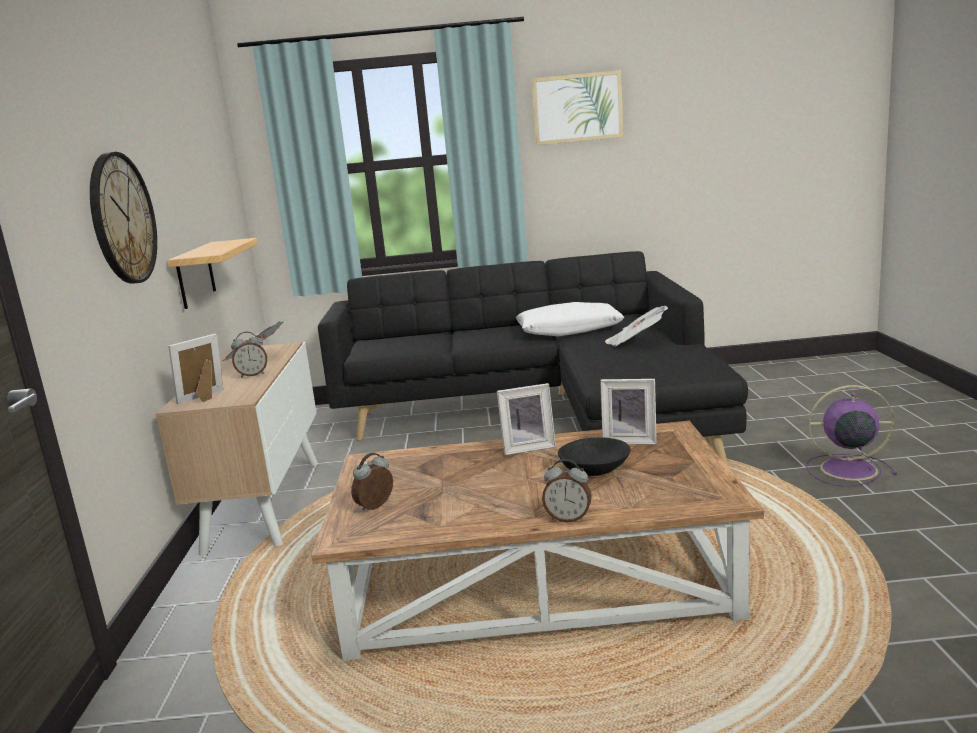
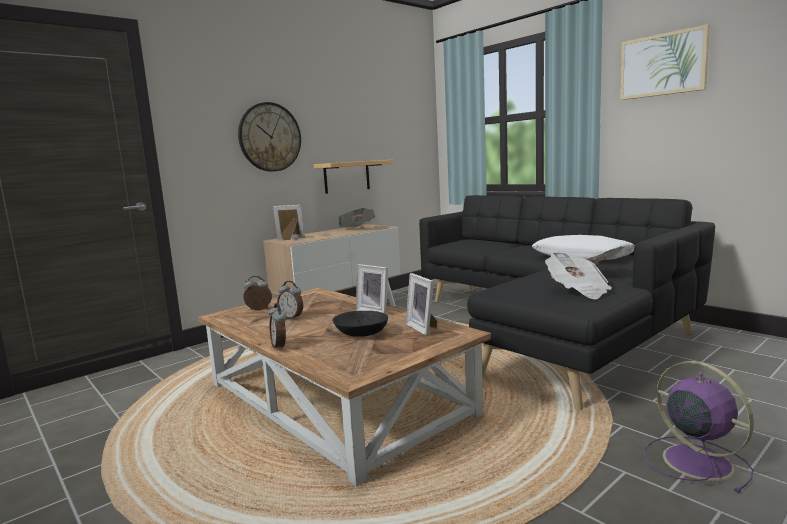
camera: 50 degrees right, 5 degrees down
(252, 375) = (331, 235): alarm clock -> alarm clock (292, 317)
(675, 360) = (578, 291): none -> newspaper

